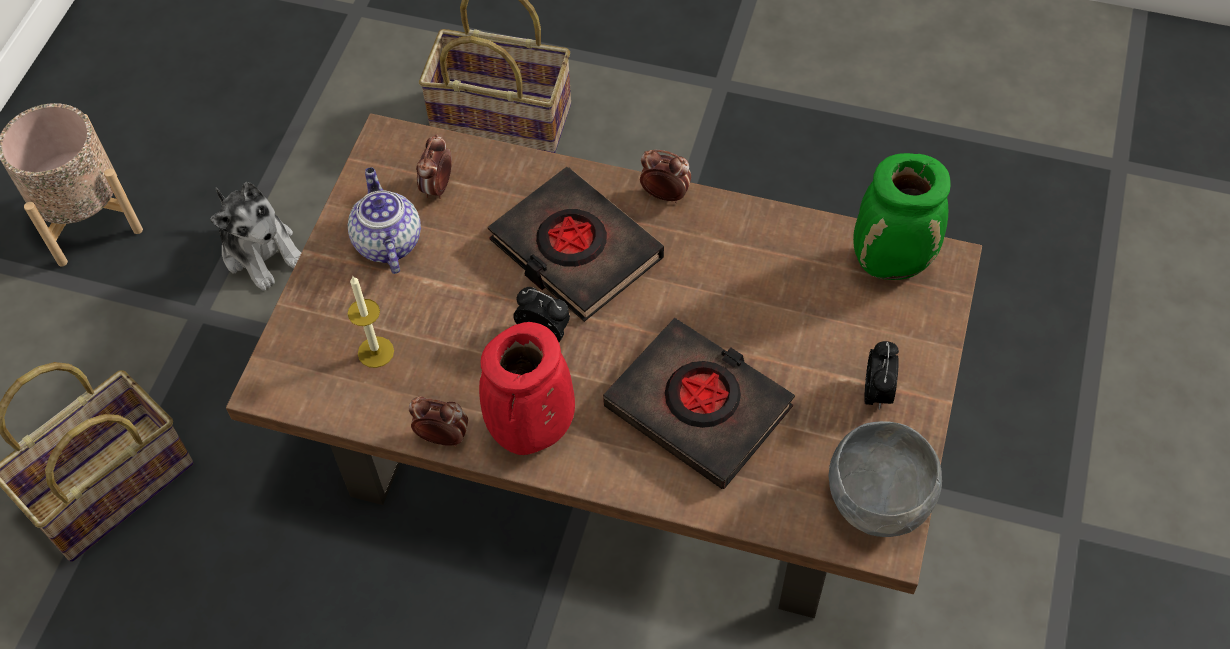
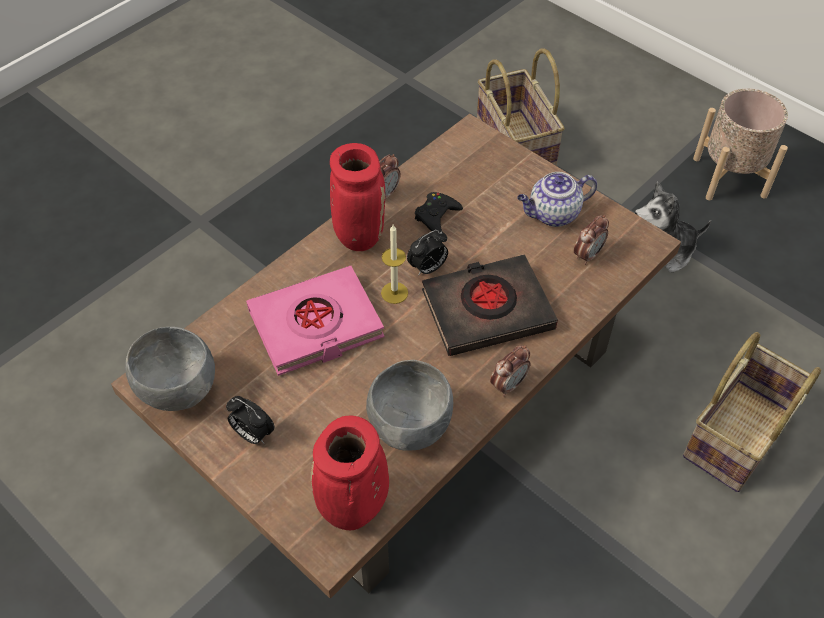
camera: 115 degrees right, 5 degrees down
(375, 352) = (466, 184): candle -> candle (394, 293)
(387, 242) = (553, 214): teapot -> teapot turned 150 degrees clockwise
(438, 187) = (587, 255): alarm clock -> alarm clock turned 90 degrees clockwise
(452, 360) = (436, 216): none -> black game controller
(699, 407) = (316, 325): black book -> pink book
(771, 258) = (409, 427): none -> grey bowl
(892, 262) = (354, 509): green vase -> red vase

